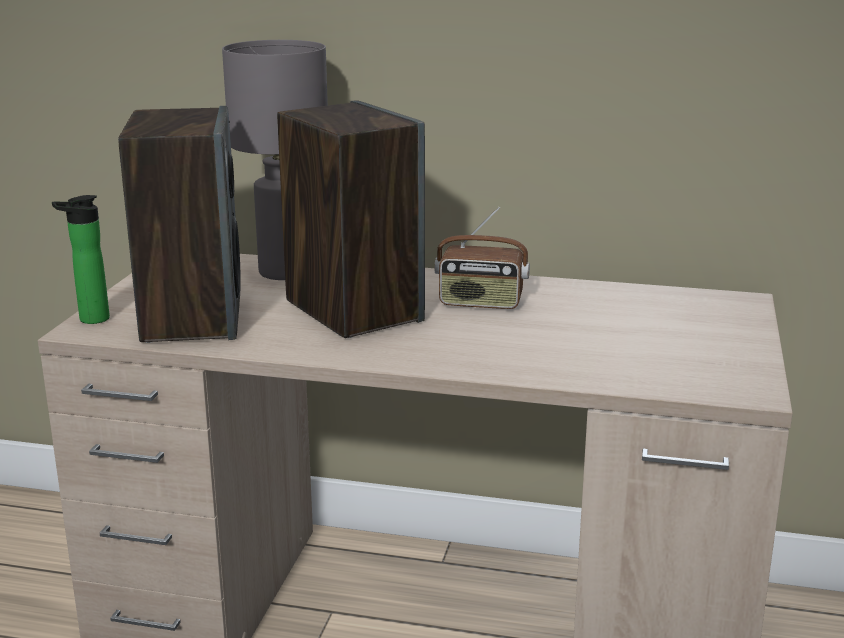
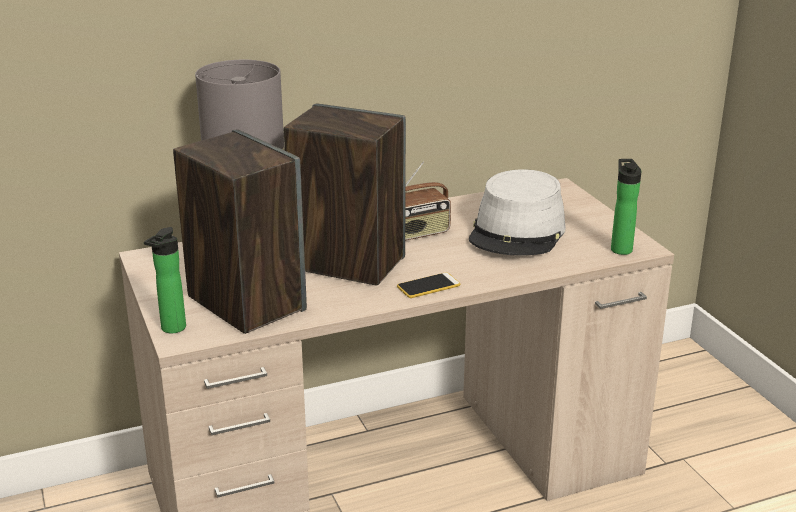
camera: 35 degrees left, 5 degrees up
(401, 355) = (428, 286): none -> phone
(605, 332) = (518, 232): none -> grey hat
(718, 384) = (620, 248): none -> bottle

